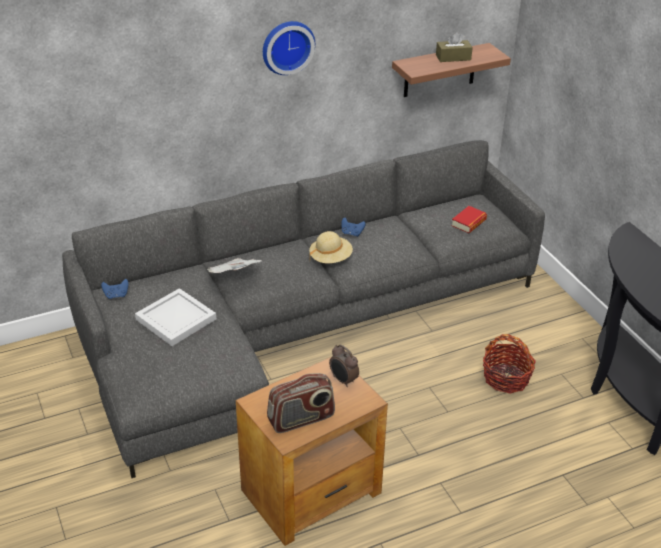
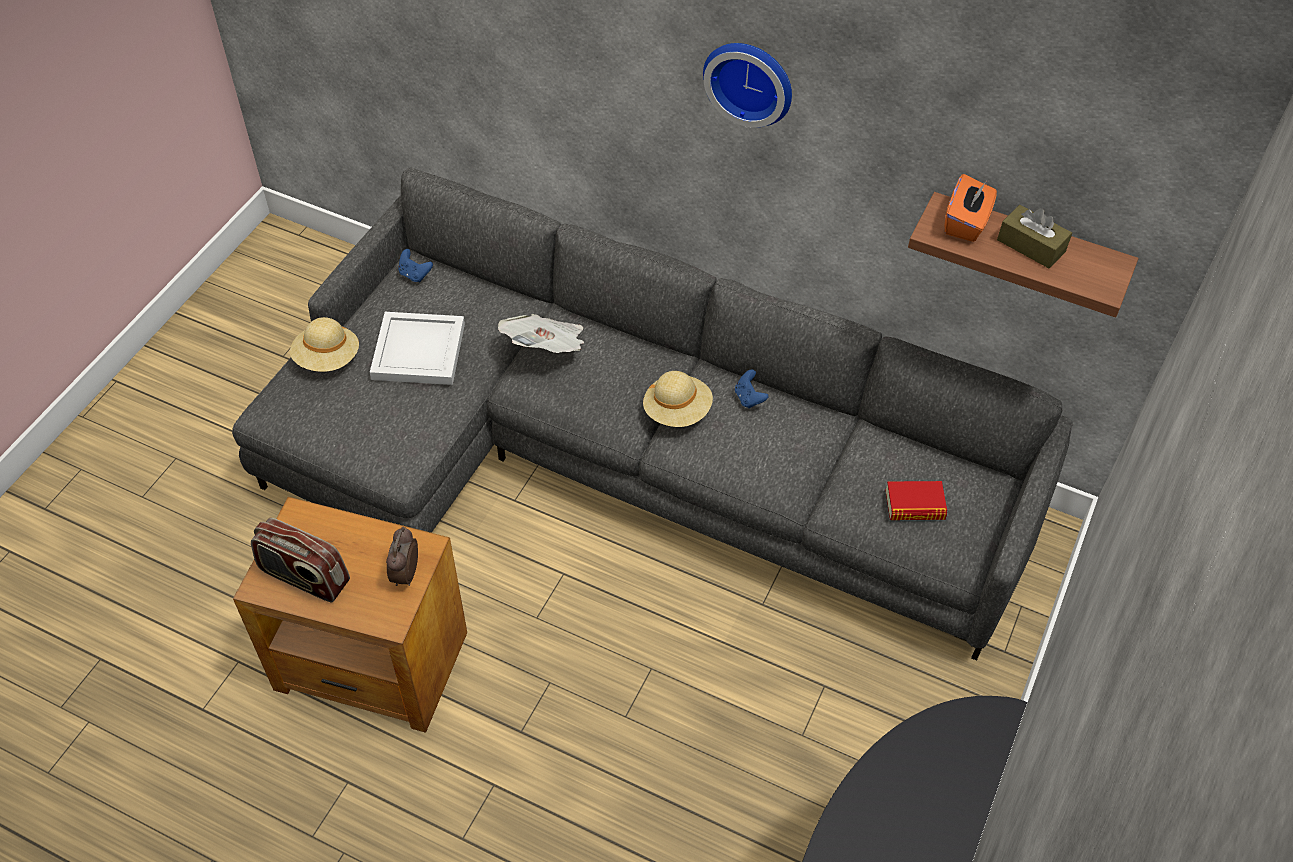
camera: 50 degrees right, 15 degrees up
(130, 357) = (327, 359): none -> beige hat
(421, 63) = (966, 223): none -> orange tissue box
(506, 378) = (751, 745): basket -> none

